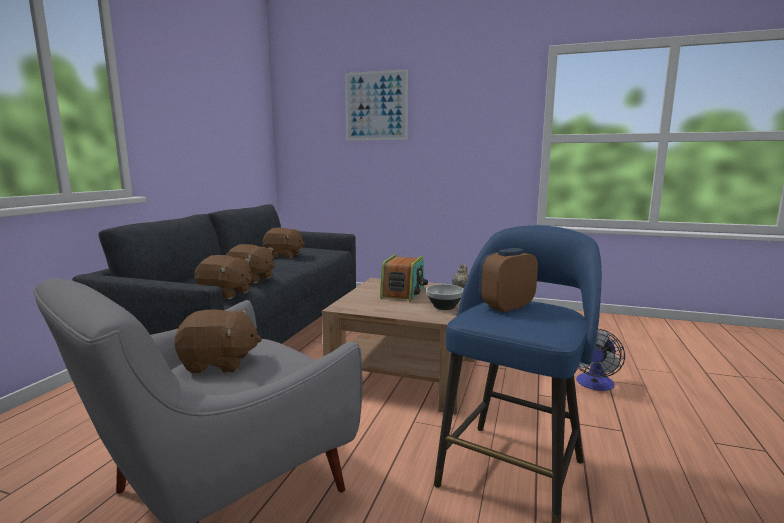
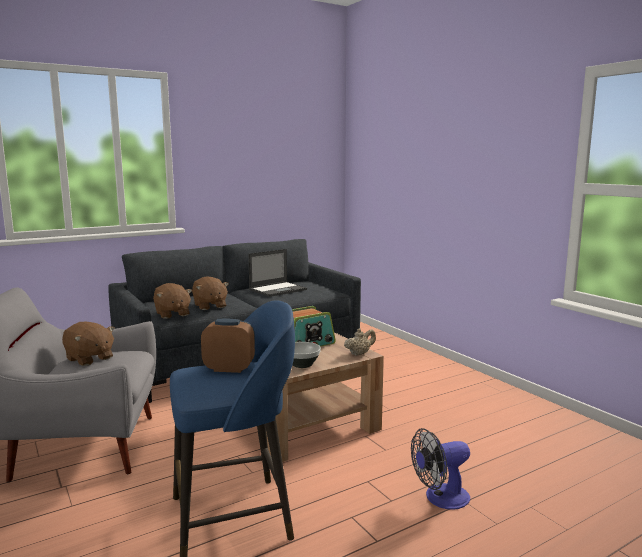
camera: 40 degrees right, 0 degrees up
(284, 255) = (278, 289): brown plush toy -> laptop
(376, 106) = (418, 142): picture -> none

